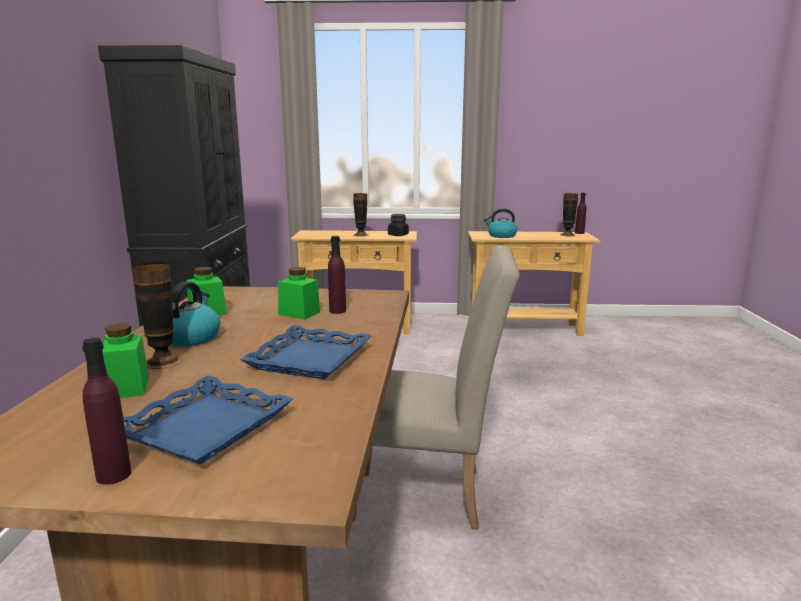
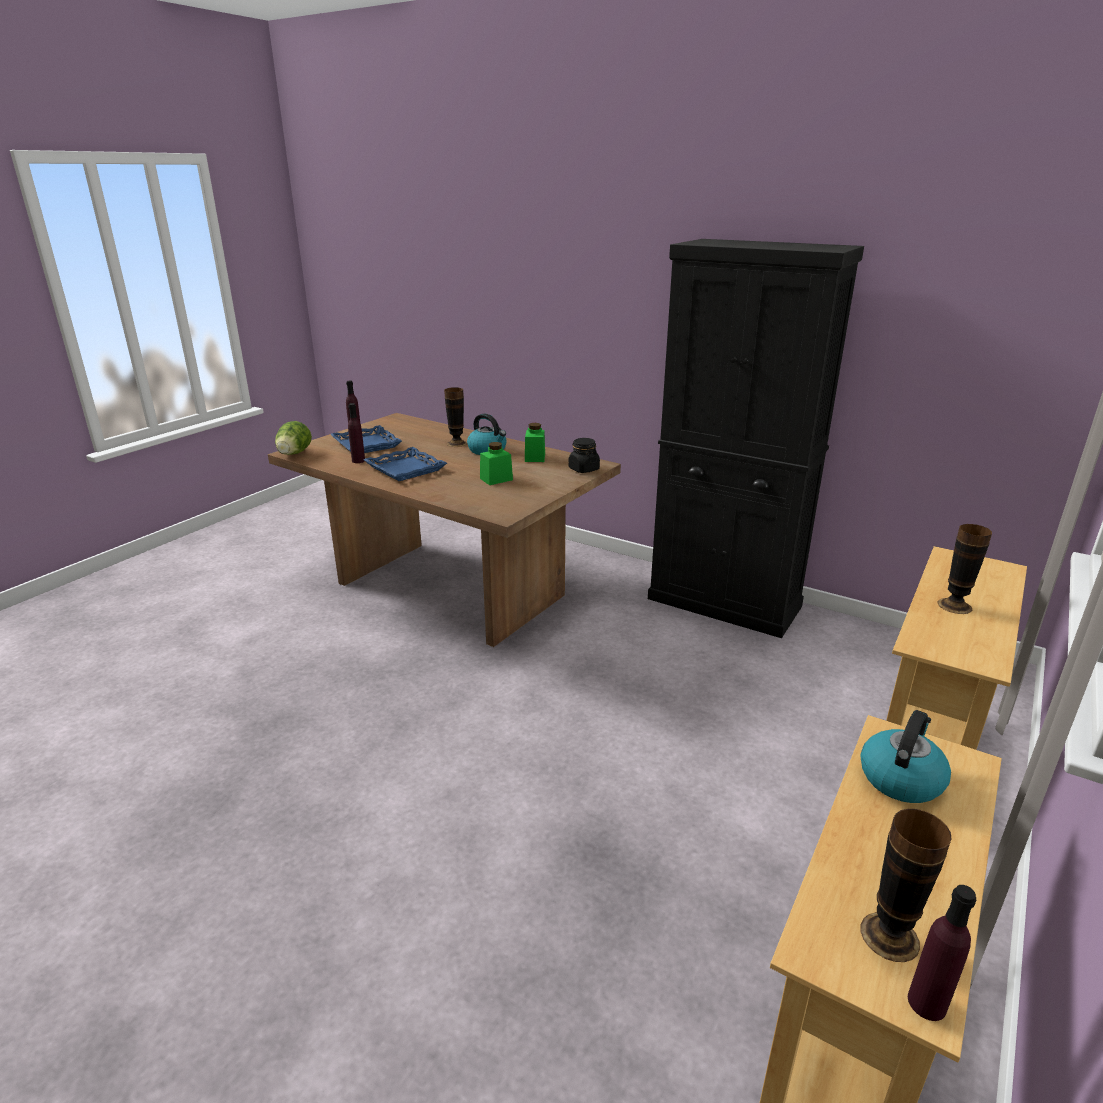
camera: 120 degrees right, 10 degrees up
(127, 387) = (432, 437): green jar -> none
(320, 482) = (294, 454): none -> lettuce
(337, 311) = (484, 490): purple bottle -> purple bottle (358, 461)
(398, 235) = (945, 642): black jar -> black jar (583, 469)
(429, 494) = (431, 662): beige chair -> none

